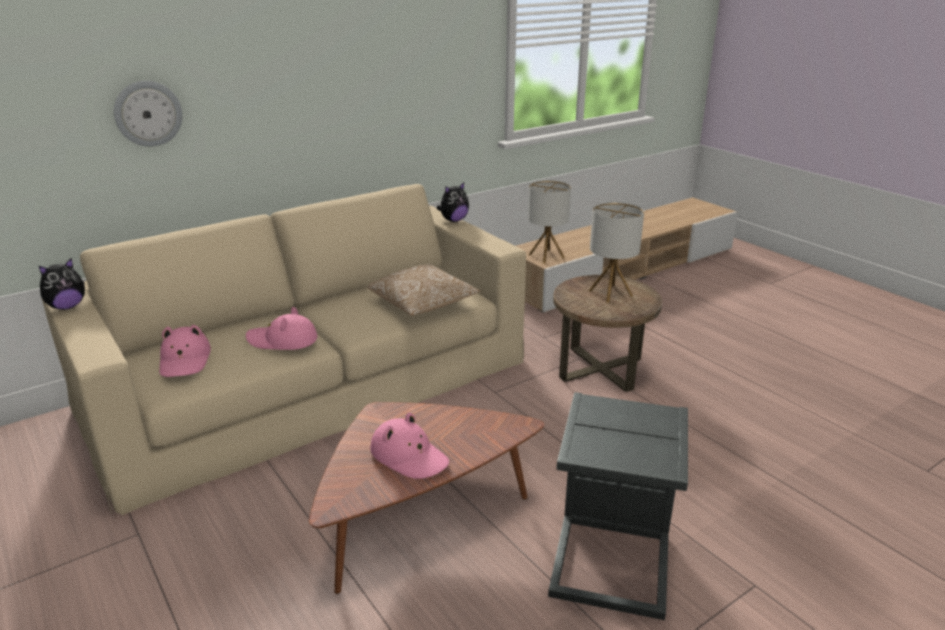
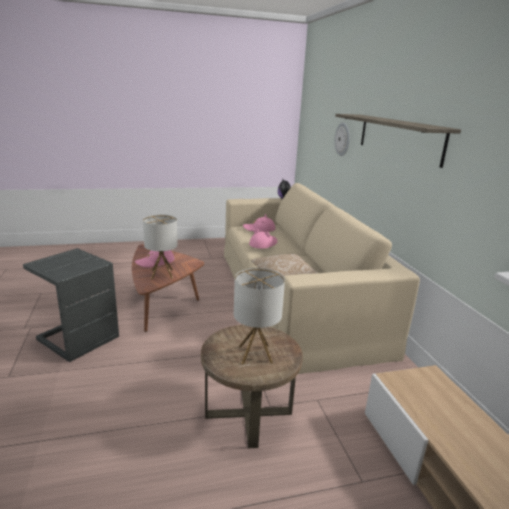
camera: 110 degrees right, 5 degrees down
(322, 69) = (398, 137): none -> shelf
(453, 220) = (370, 275): plush toy -> none
(546, 256) = (409, 385): table lamp -> table lamp (162, 274)

